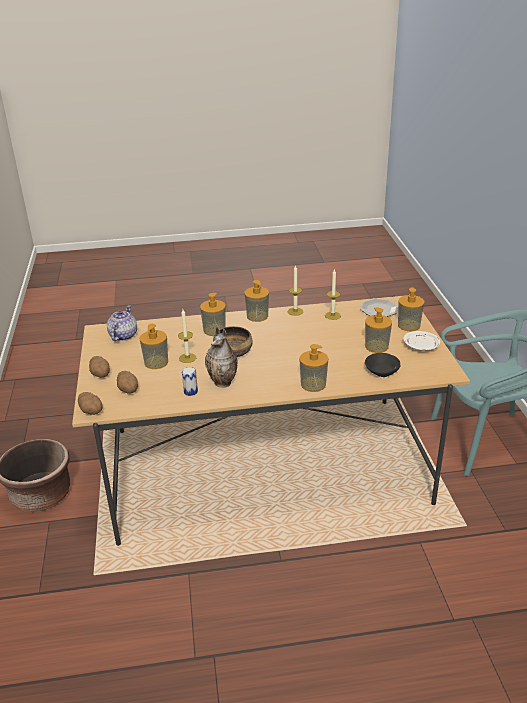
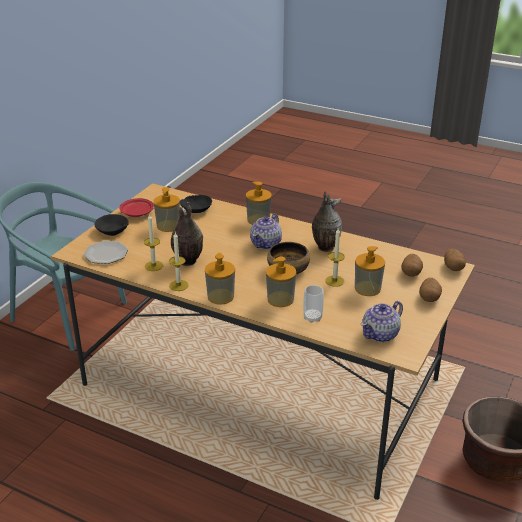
camera: 145 degrees left, 0 degrees up
(179, 328) = (312, 317): none -> cup
(190, 392) = (358, 251): can -> none
(276, 365) = (266, 244): none -> teapot
(314, 327) = (187, 262): none -> vase
(409, 325) = (112, 230): soap dispenser -> black bowl
(421, 346) = (137, 213): white plate -> red plate

